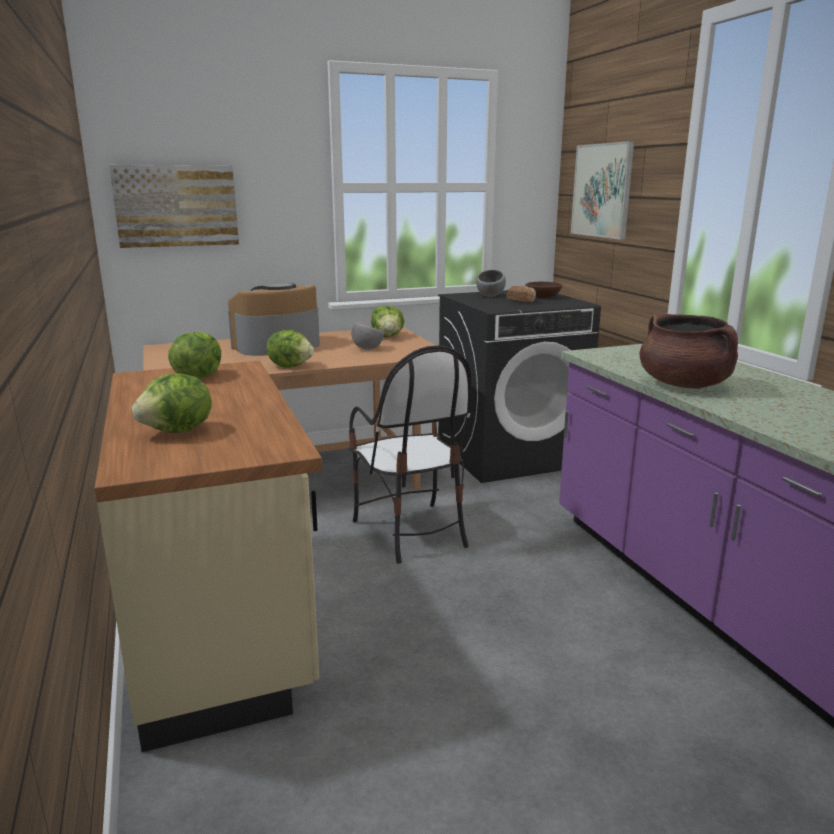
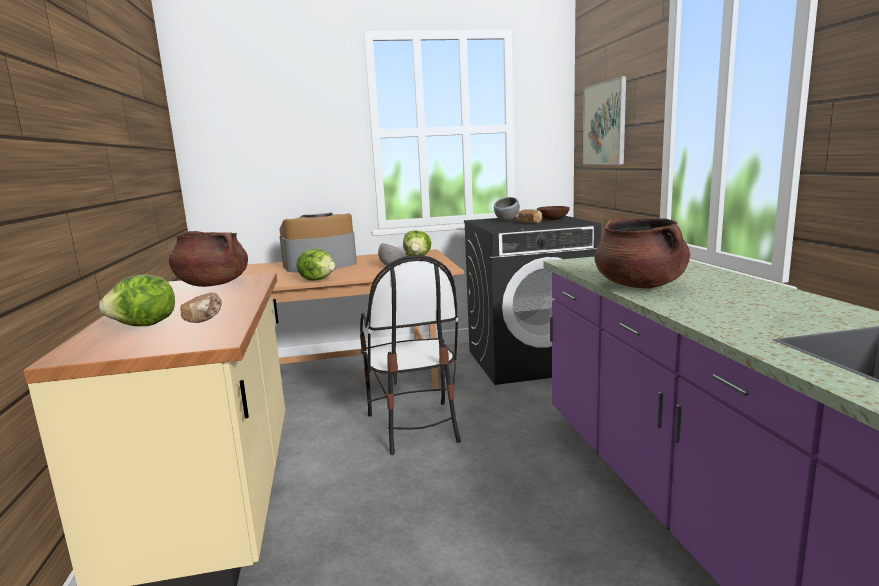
camera: 10 degrees right, 5 degrees down
(176, 206) = (242, 154): picture -> none
(197, 376) = (212, 284): lettuce -> brown cooking pot
(241, 422) = (205, 318): none -> bread

